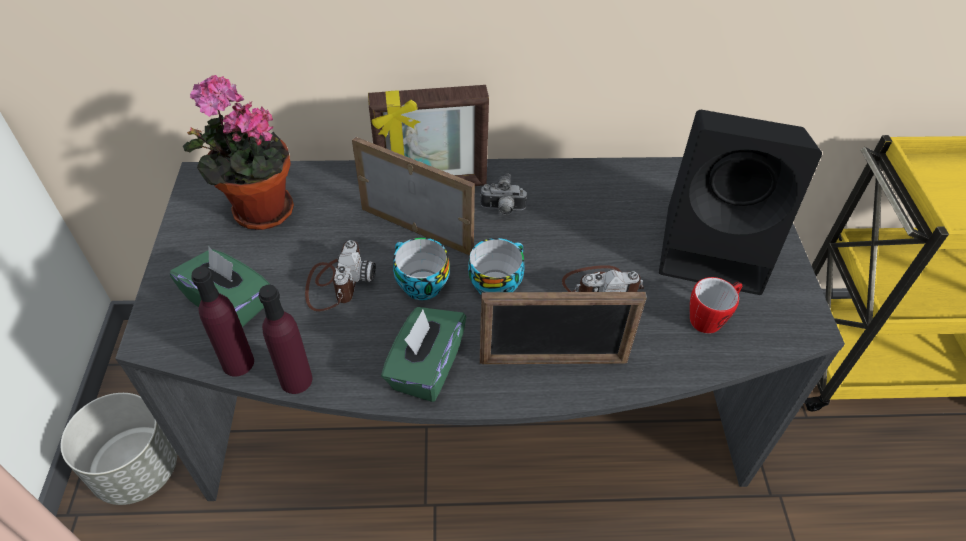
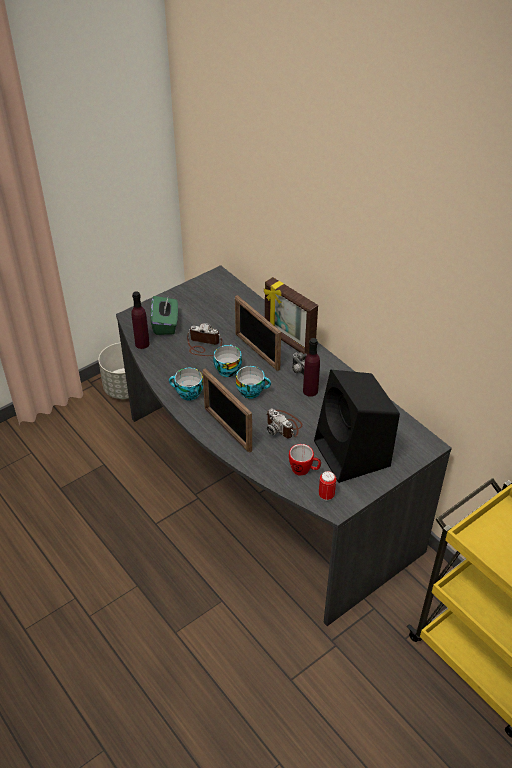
camera: 55 degrees right, 5 degrees down
(257, 211) = (217, 302): potted plant -> none
(296, 380) = (149, 363): purple bottle -> purple bottle (310, 391)
(336, 283) = (204, 346): camera -> camera turned 135 degrees counterclockwise
(417, 230) = (257, 351): picture frame -> picture frame turned 150 degrees clockwise
(425, 368) = (187, 394): green tissue box -> cup
(778, 322) = (326, 495): none -> can

